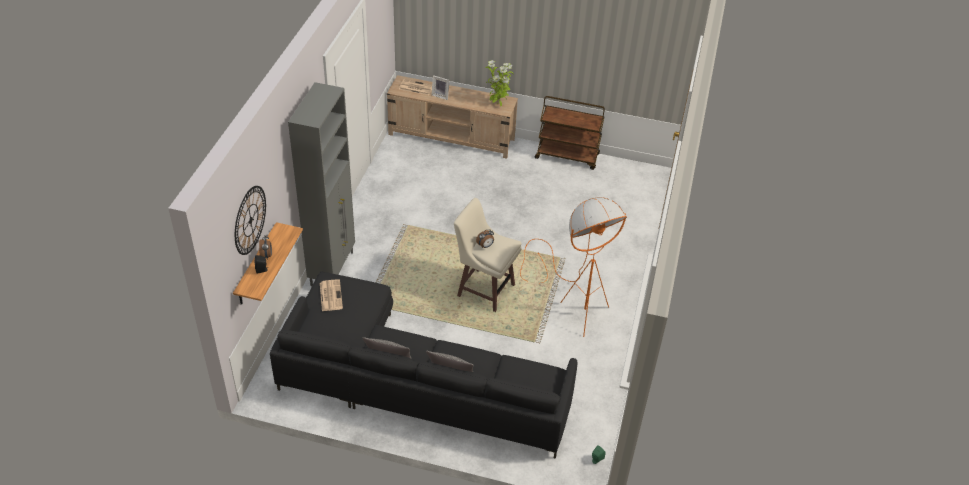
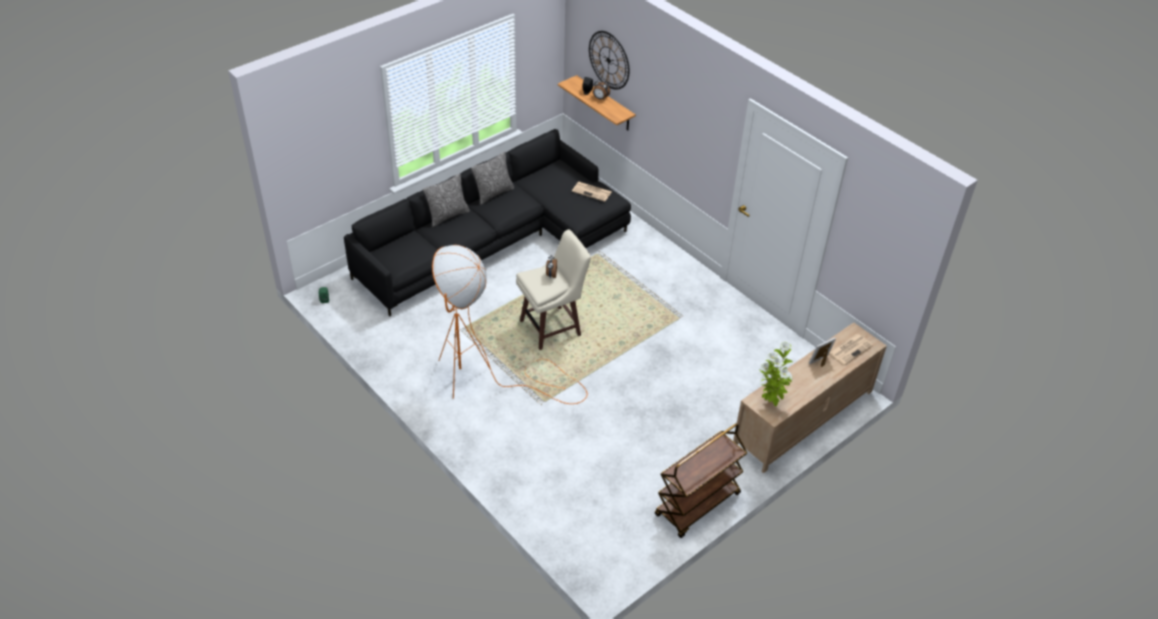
camera: 125 degrees right, 0 degrees up
(333, 268) = (659, 250): grey cabinet -> none

